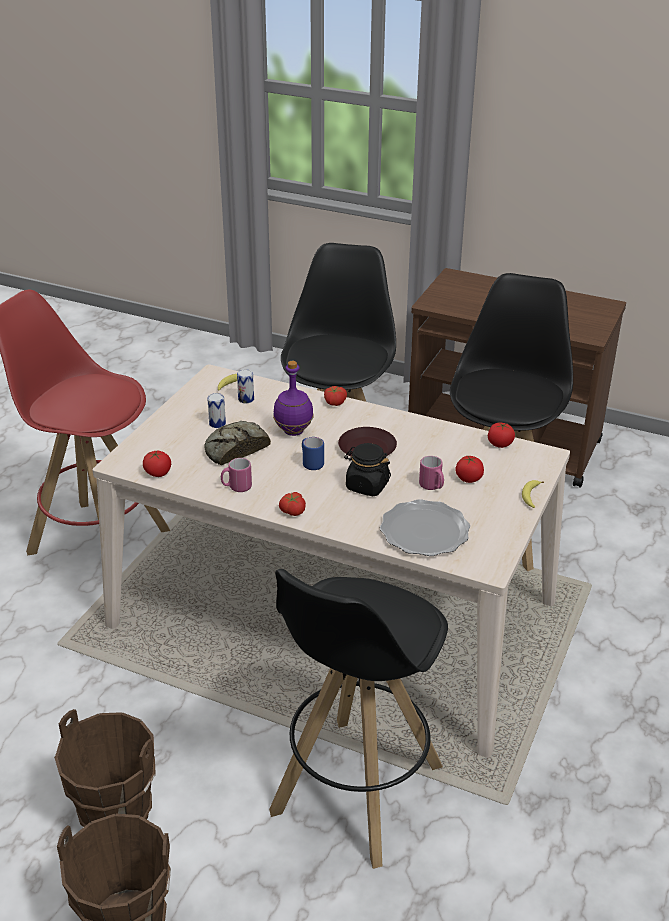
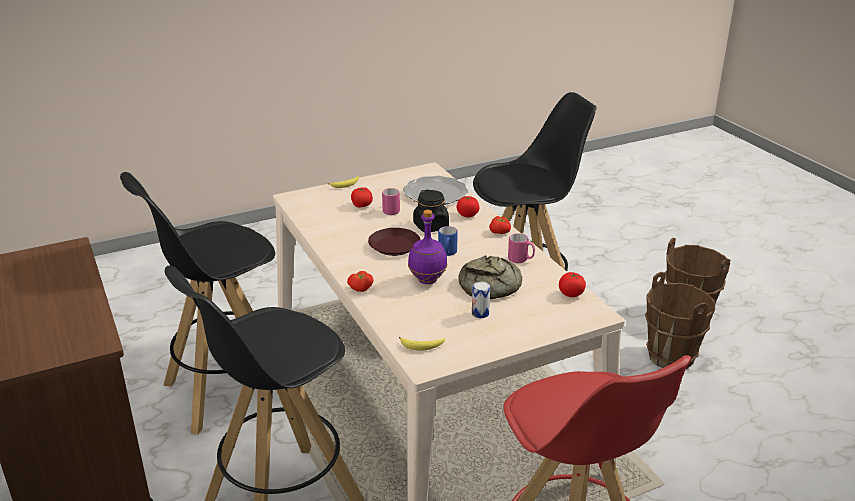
camera: 140 degrees left, 5 degrees down
(246, 399) = (428, 325): can -> none
(500, 444) = (304, 214): tomato -> tomato (467, 215)

